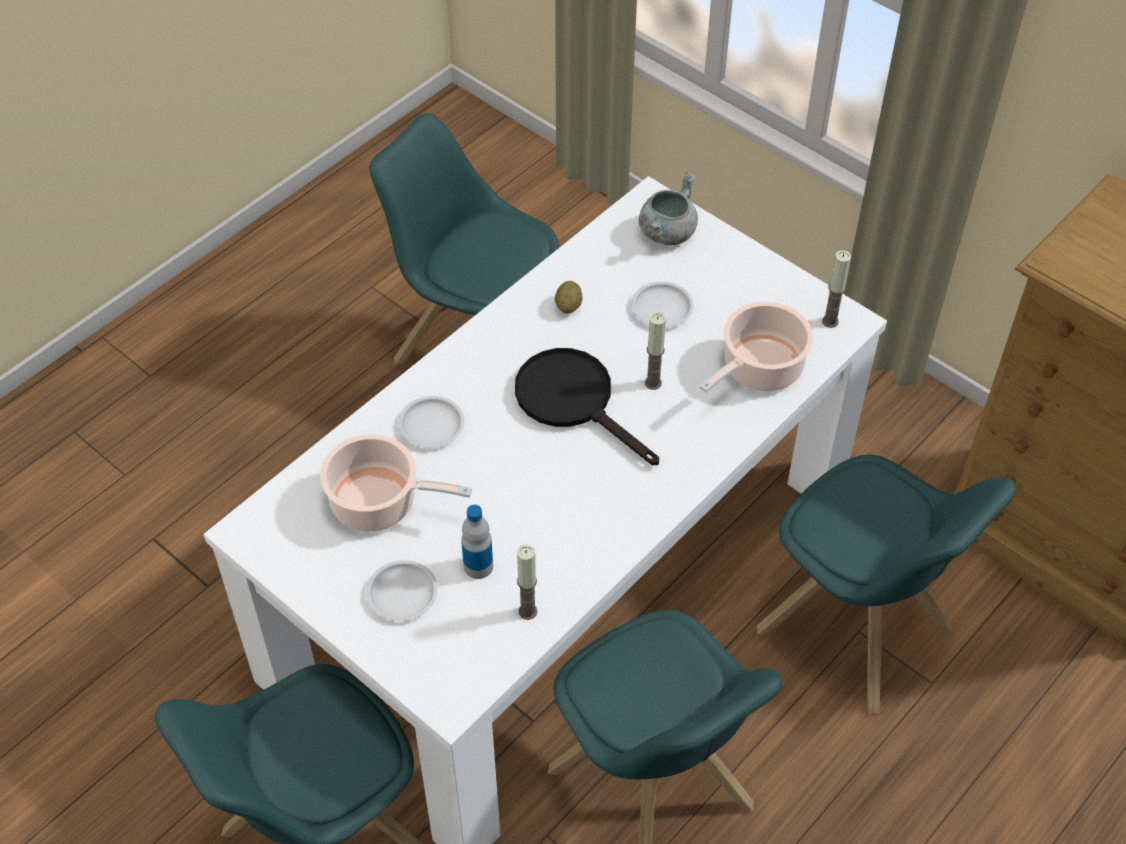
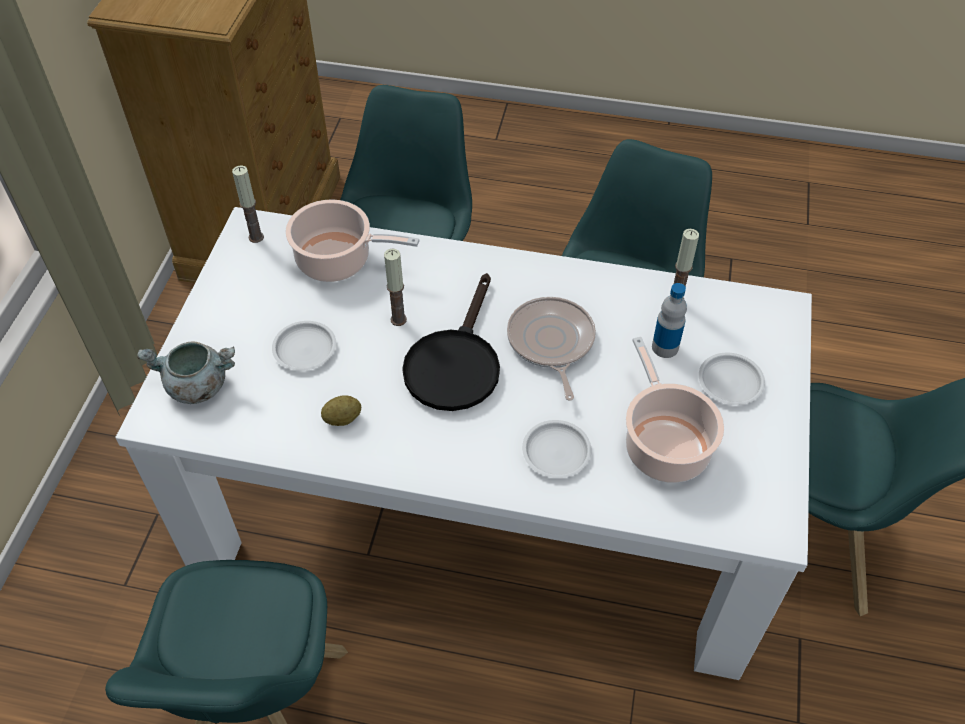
camera: 120 degrees left, 0 degrees up
(547, 480) = (551, 343): none -> frying pan

